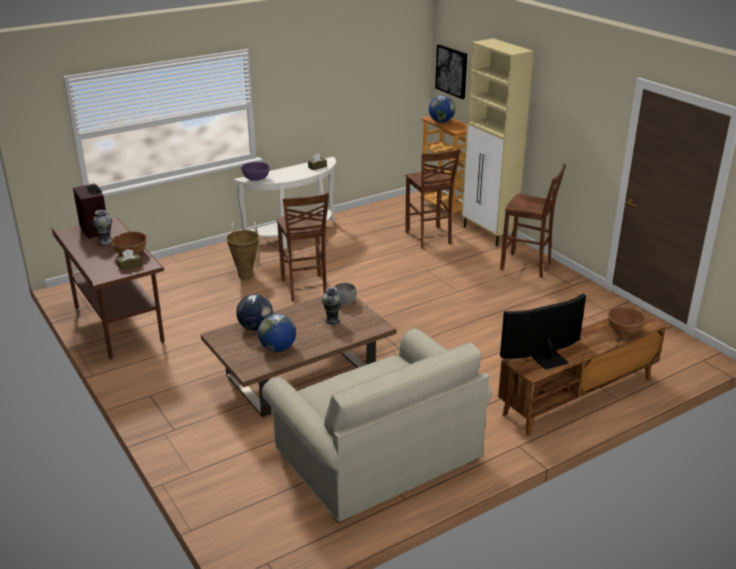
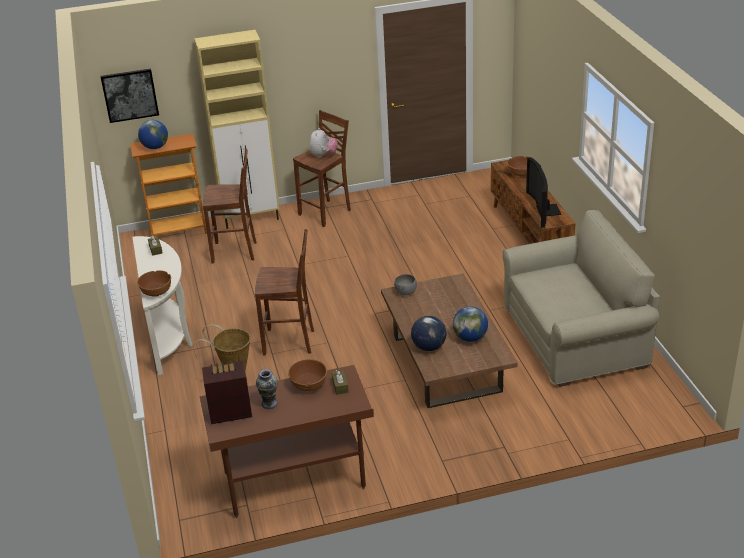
camera: 70 degrees left, 5 degrees up
(256, 179) = (156, 292): purple bowl -> brown bowl
(332, 320) = (435, 303): vase -> none
(535, 205) = (323, 155): none -> plush toy

